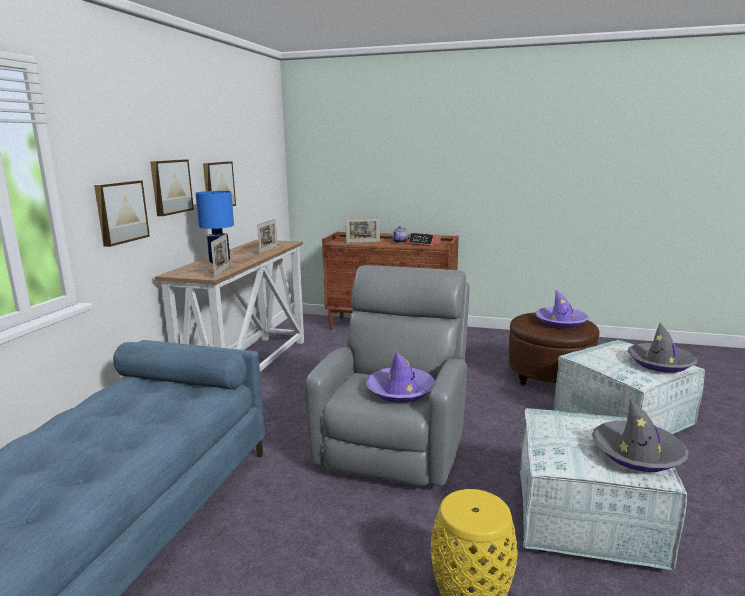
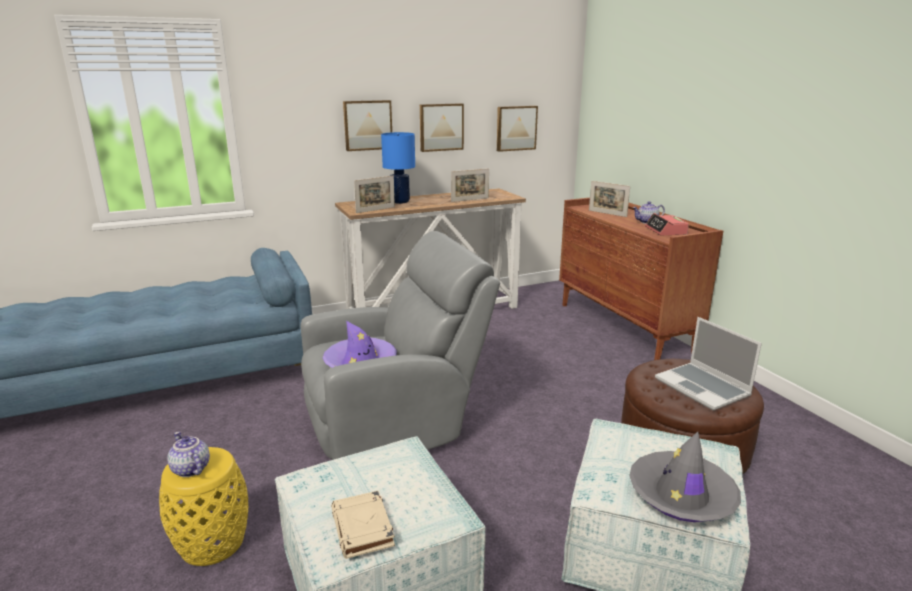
camera: 50 degrees right, 5 degrees up
(120, 212) = (300, 143): picture -> picture (515, 128)
(478, 514) = (190, 469): none -> teapot
(561, 322) = (703, 388): purple hat -> laptop
(637, 453) = (363, 528): grey hat -> beige book

